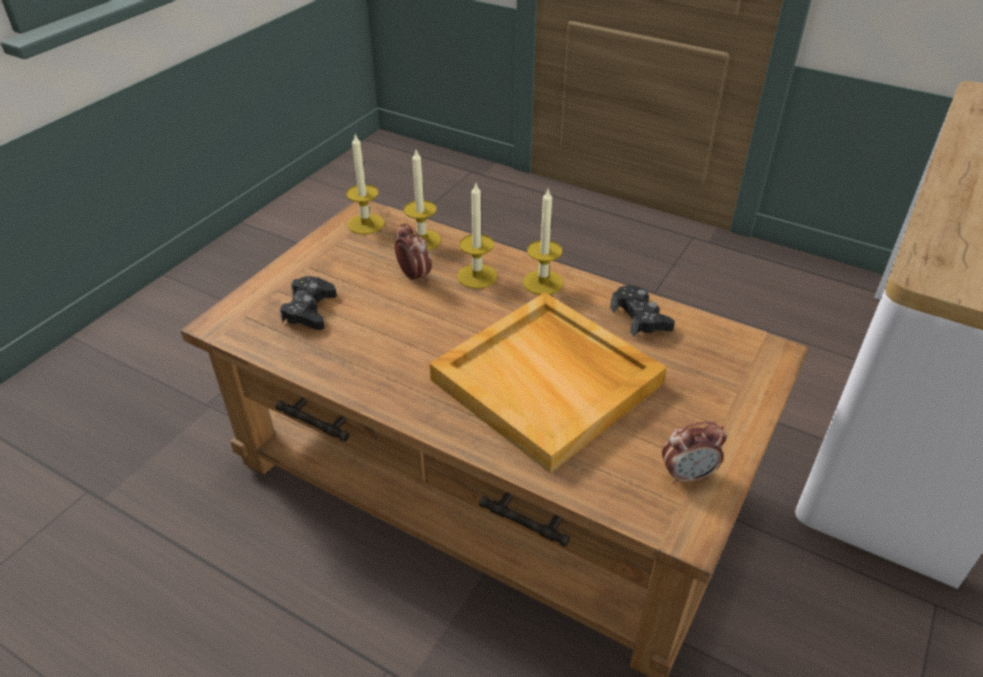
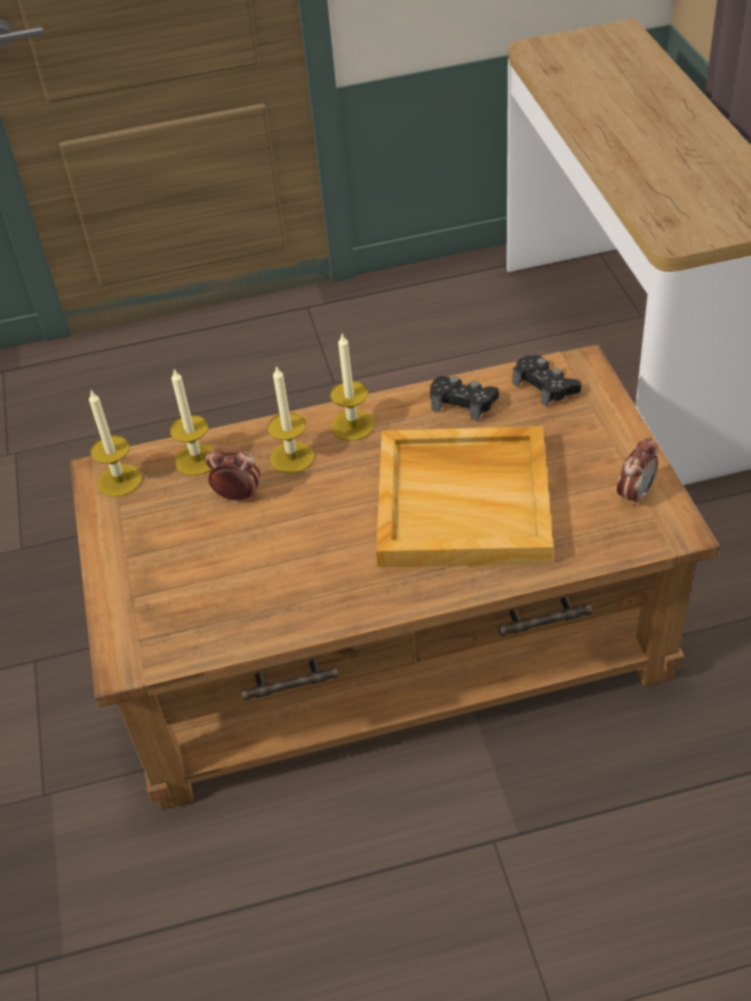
camera: 40 degrees left, 5 degrees up
(309, 310) = (191, 591): black game controller -> black game controller (545, 386)

